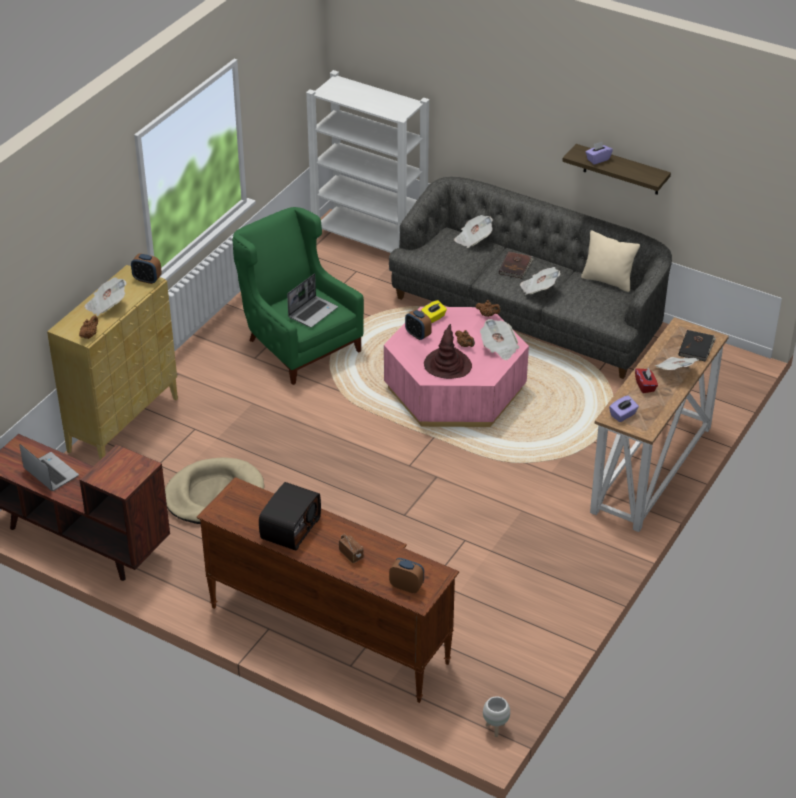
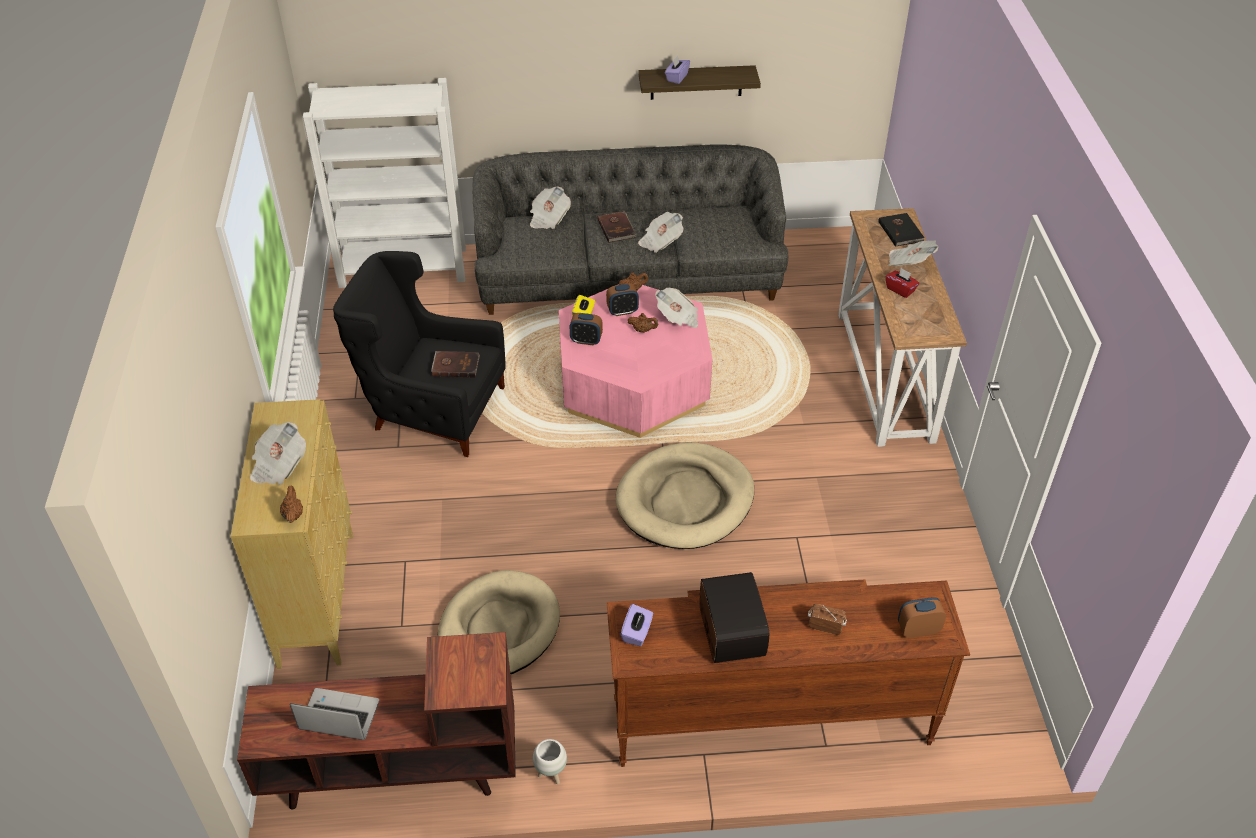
camera: 35 degrees left, 5 degrees up
(147, 279) = (299, 410): alarm clock -> alarm clock (622, 311)
(298, 344) = (432, 410): green armchair -> black armchair
(313, 312) = (455, 365): laptop -> brown book
(412, 480) = (685, 500): none -> beige dog bed
(447, 365) = (646, 359): brown hat -> none
(495, 728) = (1024, 727): white planter -> white planter (551, 774)
(608, 281) = (712, 207): beige pillow -> none
(623, 415) = (914, 328): purple tissue box -> purple tissue box (637, 633)

